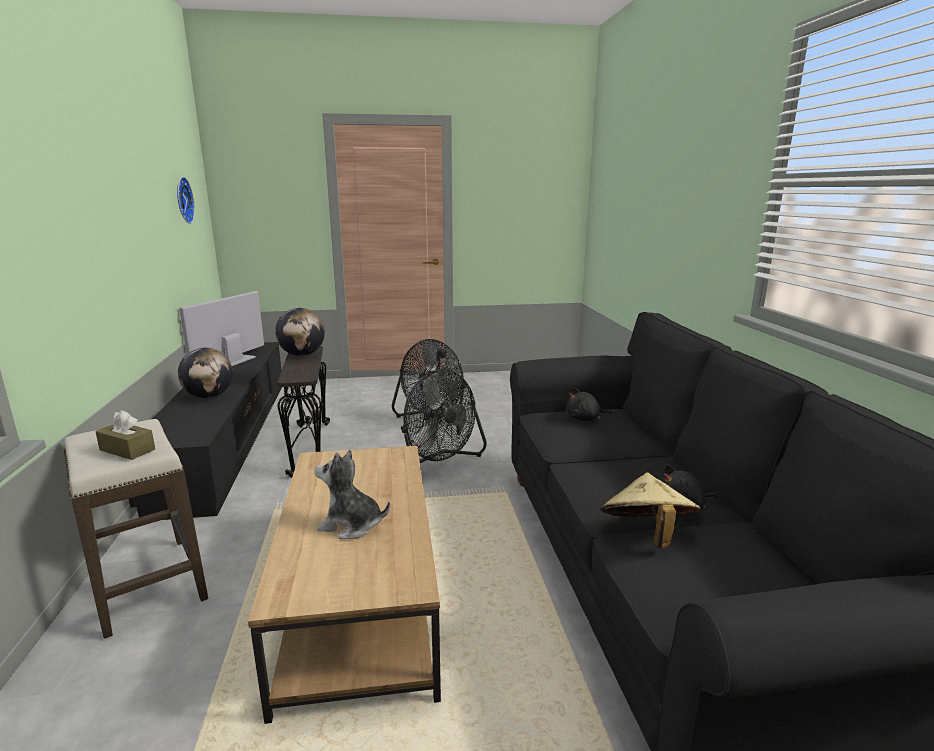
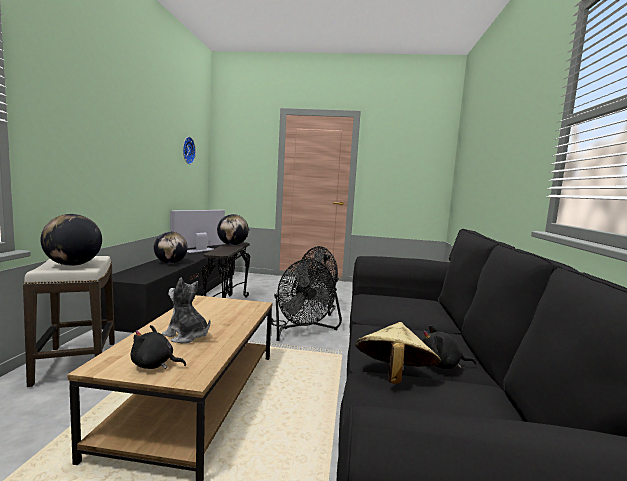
camera: 15 degrees right, 10 degrees down
(127, 450) = (73, 265): brown tissue box -> globe
(585, 419) = (399, 301): black plush toy -> black plush toy (154, 365)

